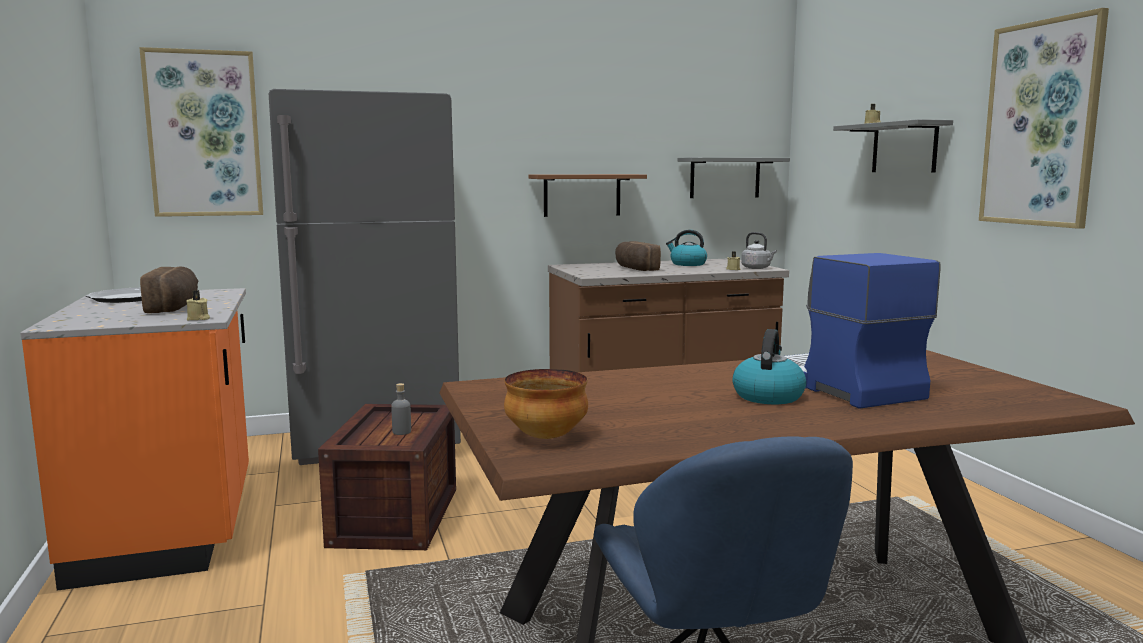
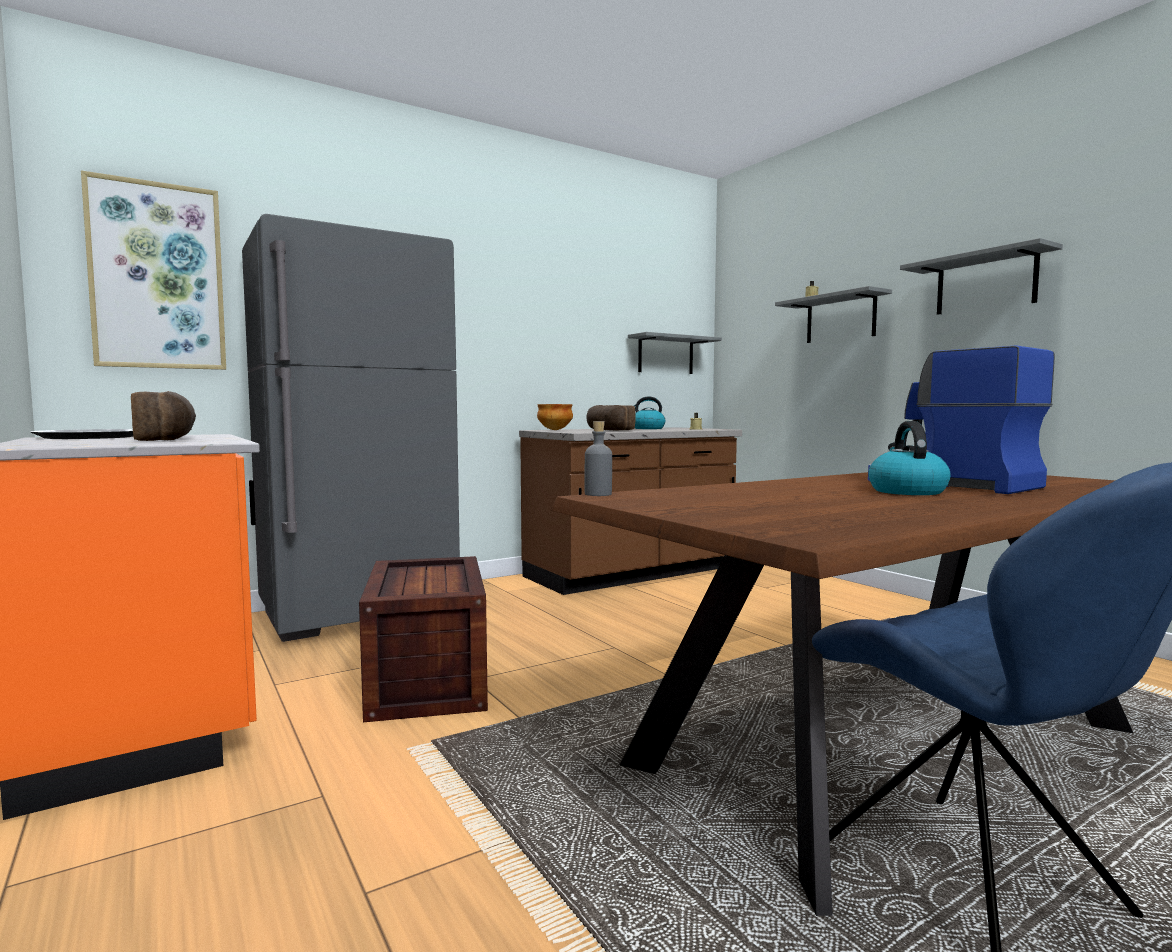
camera: 15 degrees left, 5 degrees down
(198, 319) = (218, 442): beige candle -> none
(401, 432) = (439, 582): grey bottle -> grey bottle (598, 494)
(547, 437) = (774, 521): bowl -> bowl (555, 430)
(582, 195) = (547, 364): brown shelf -> none
(757, 268) = (714, 429): grey kettle -> none
(1041, 124) = (985, 283): picture -> grey shelf

